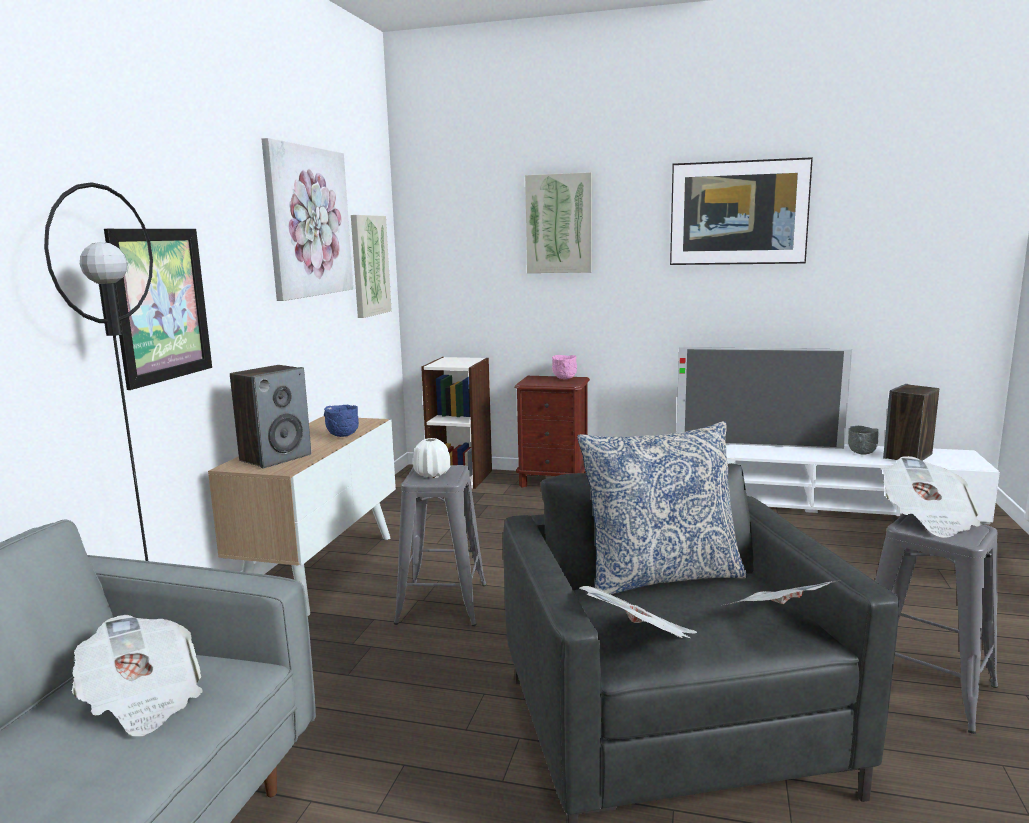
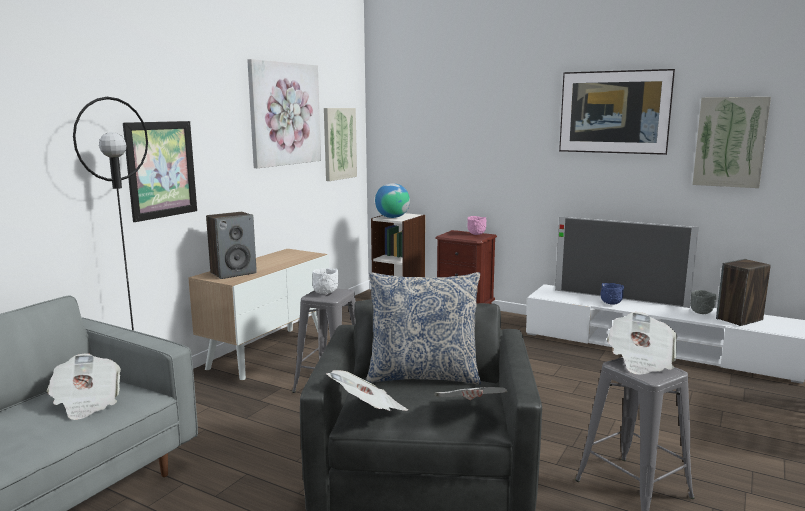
camera: 15 degrees right, 0 degrees up
(342, 436) = (286, 263): blue bowl -> blue bowl (610, 304)
(432, 474) = (325, 293): white vase -> white bowl
(449, 363) = (392, 217): none -> globe
(559, 224) = (479, 116): picture -> picture (730, 142)

